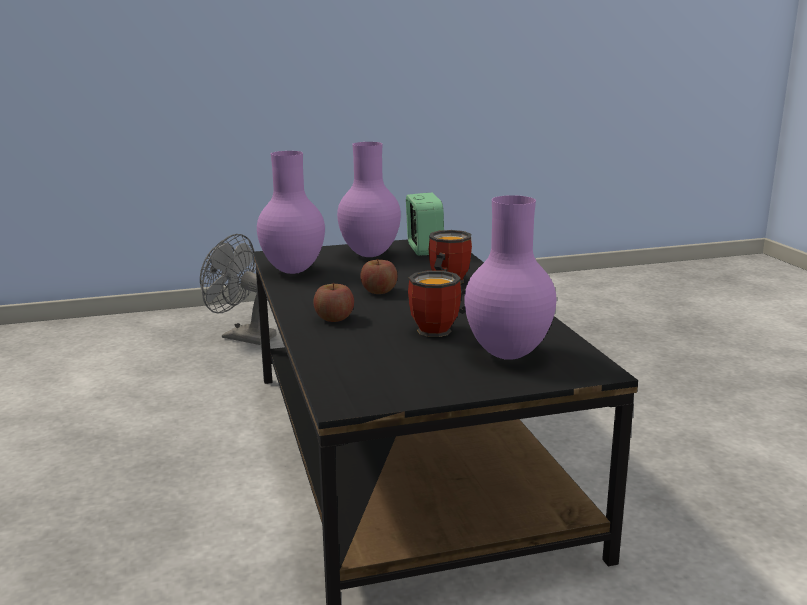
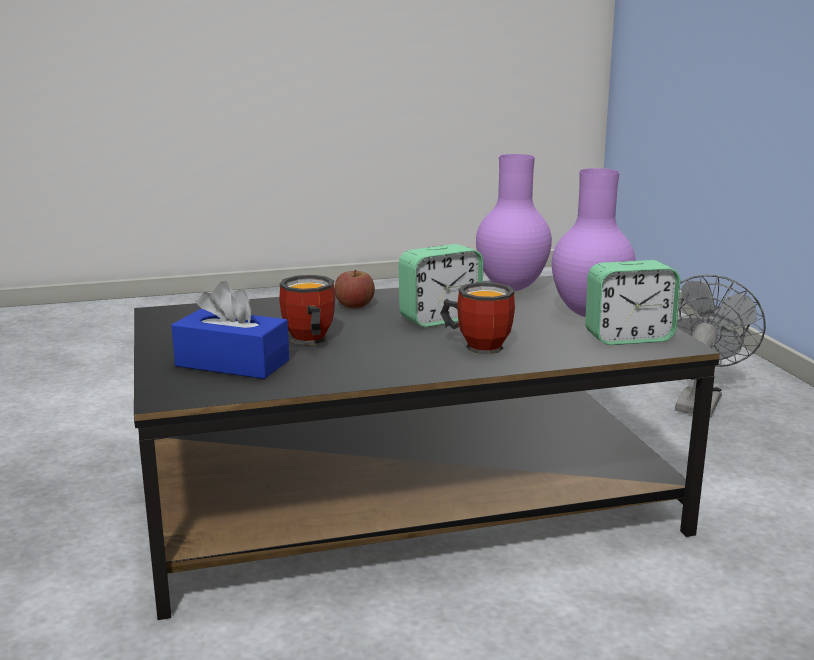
camera: 90 degrees right, 0 degrees up
(379, 291) = (440, 319): apple -> alarm clock
(506, 354) = (232, 363): purple vase -> blue tissue box

